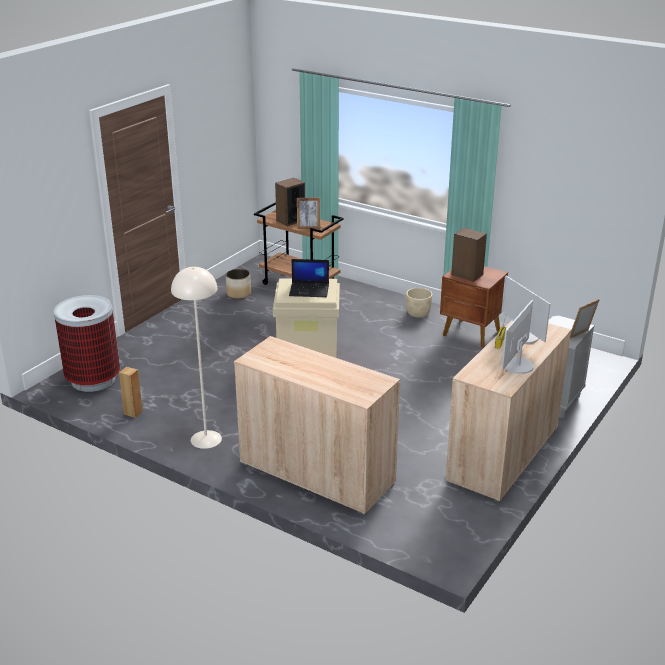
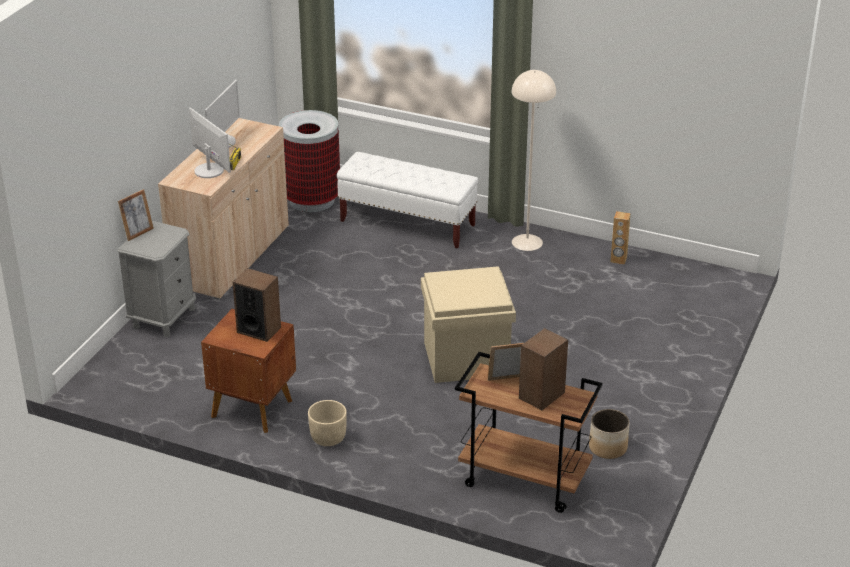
camera: 170 degrees right, 5 degrees up
(93, 380) = (694, 291): trash can -> trash can (312, 200)
(310, 290) = (463, 287): laptop -> none
(317, 473) = (408, 223): beige cabinet -> white bench

